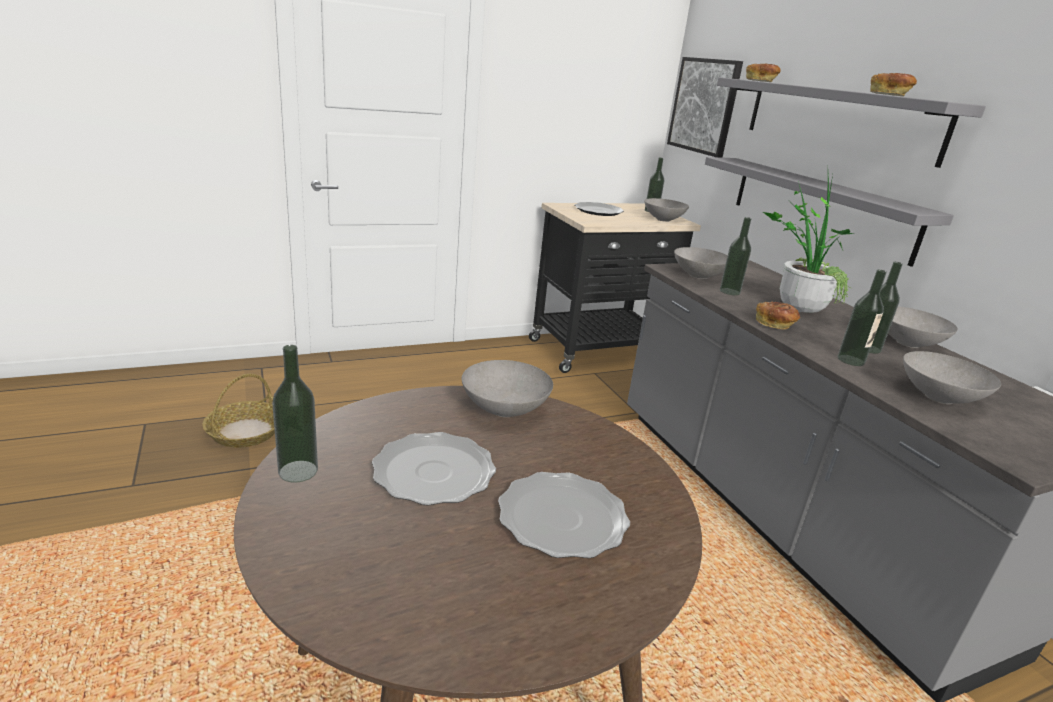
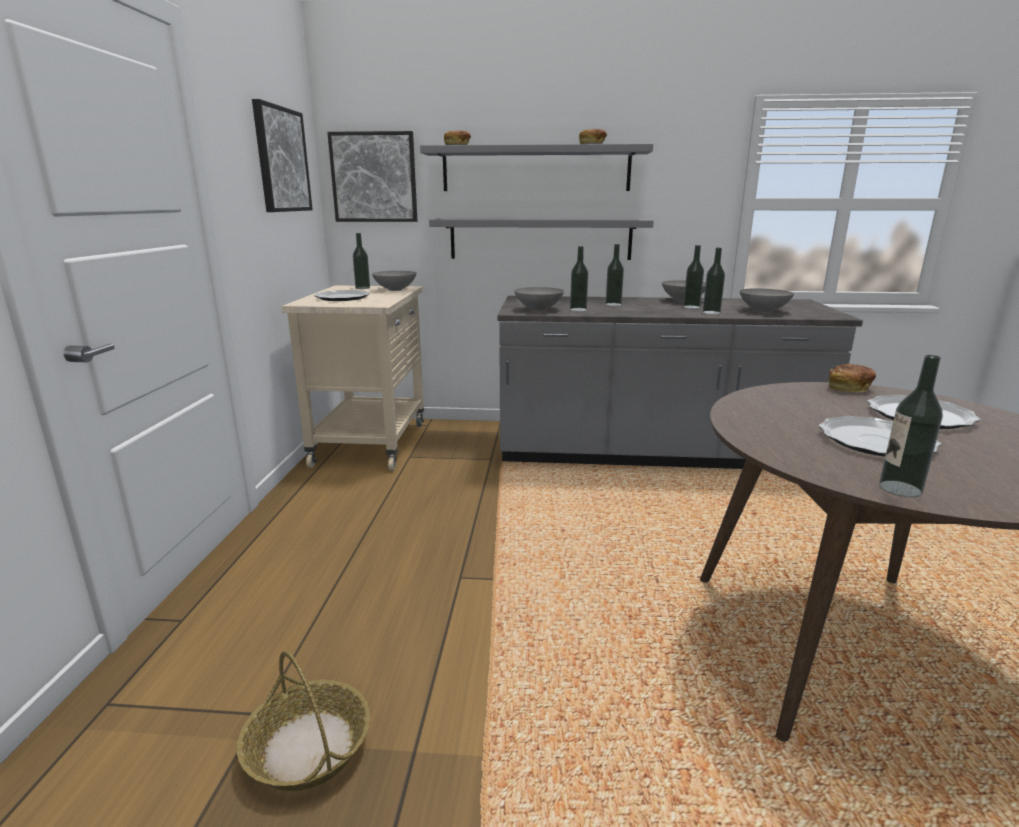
camera: 60 degrees left, 5 degrees down
(504, 411) = (760, 407): grey bowl -> none
(597, 350) = (370, 443): black cart -> beige cart
(601, 82) = (281, 160): none -> picture
(775, 325) = (649, 313): bread -> bread (849, 388)
(794, 306) = (613, 304): potted plant -> bottle

